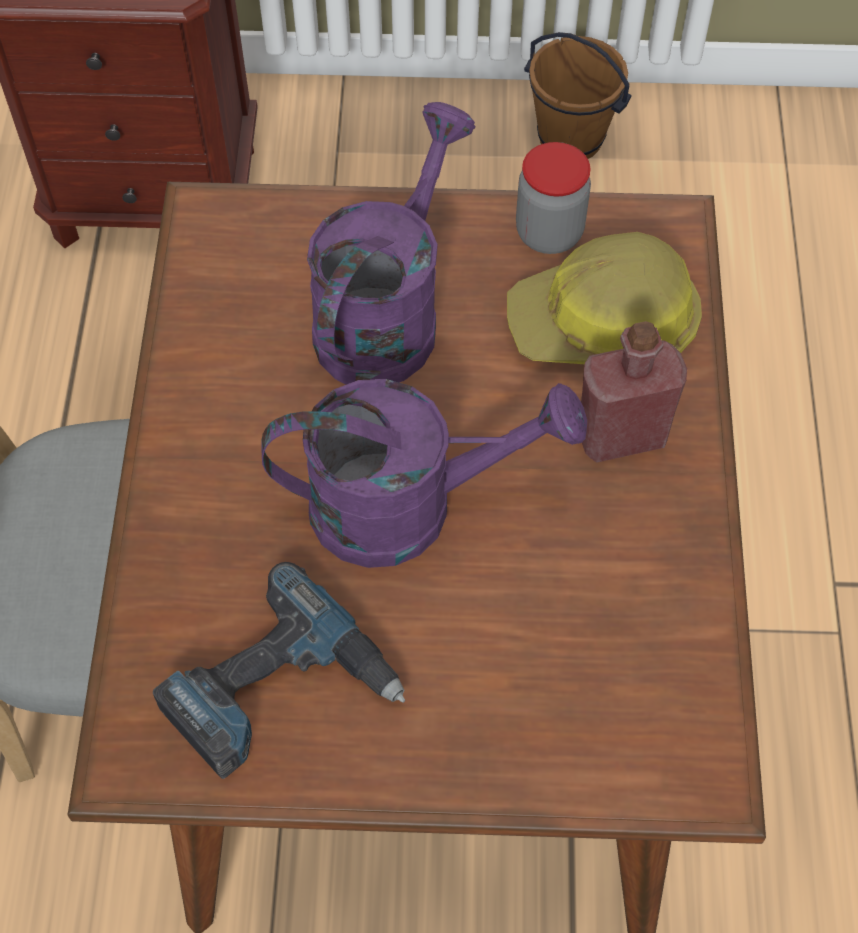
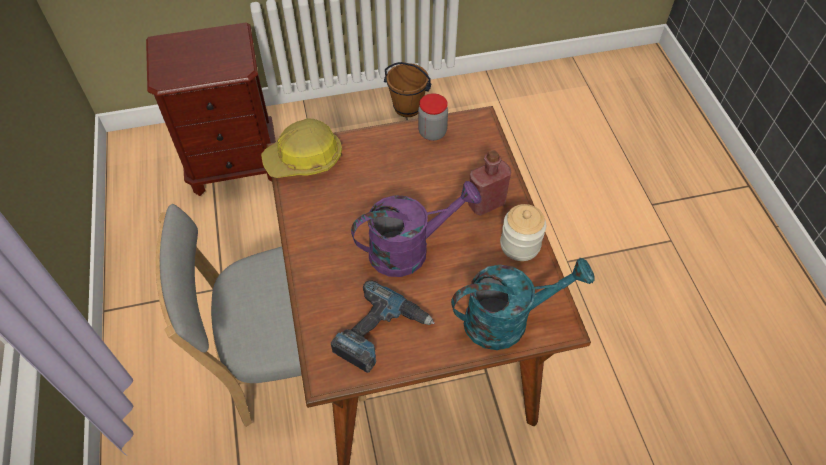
camera: 15 degrees left, 5 degrees down
(386, 314) = (376, 177): purple watering can -> none
(582, 733) = (507, 320): none -> turquoise watering can
(604, 324) = (466, 163): hard hat -> hard hat (304, 159)
(669, 556) = (520, 245): none -> jar

